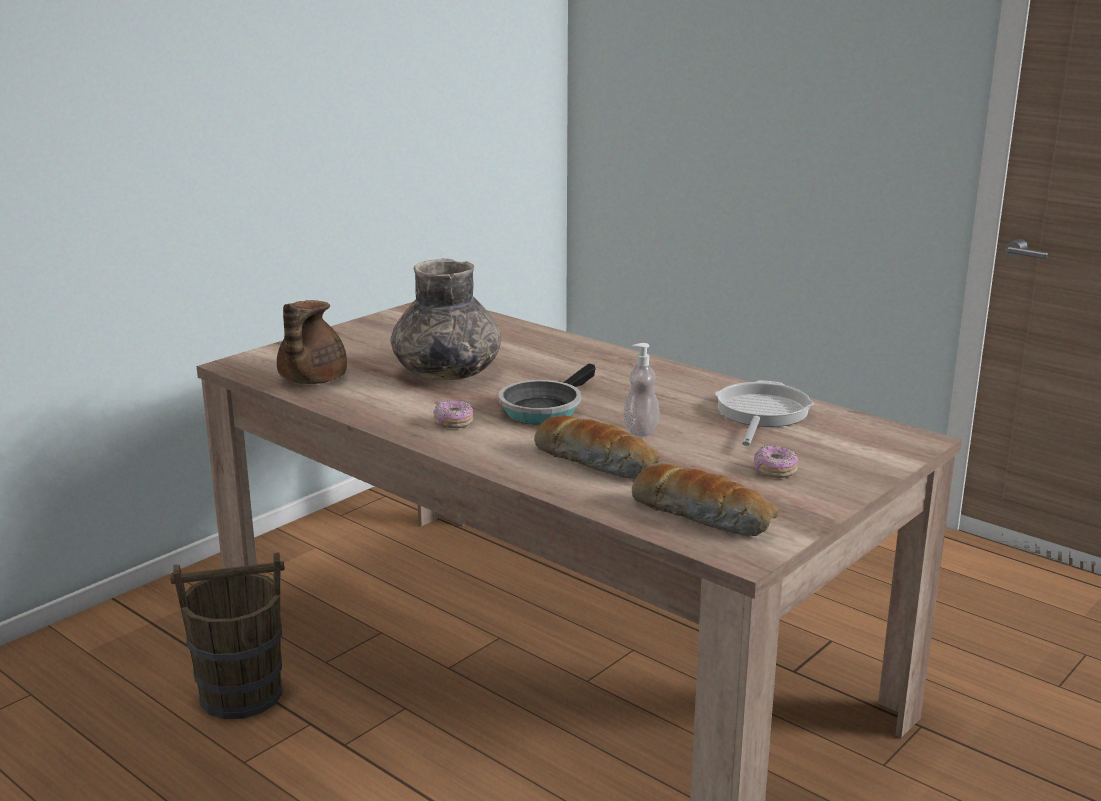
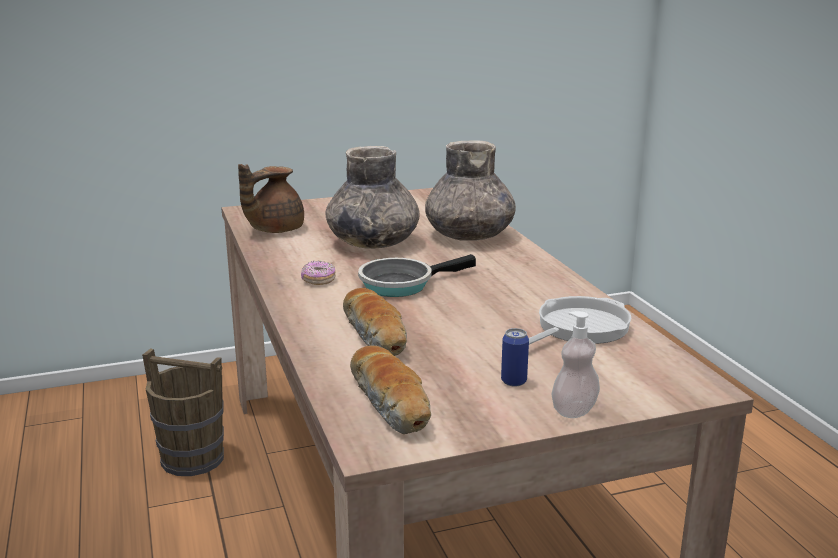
camera: 30 degrees right, 0 degrees up
(534, 346) = (469, 235): none -> grey vase
(640, 431) = (450, 319): soap dispenser -> soap dispenser (574, 410)
(774, 471) = (513, 381): donut -> can

